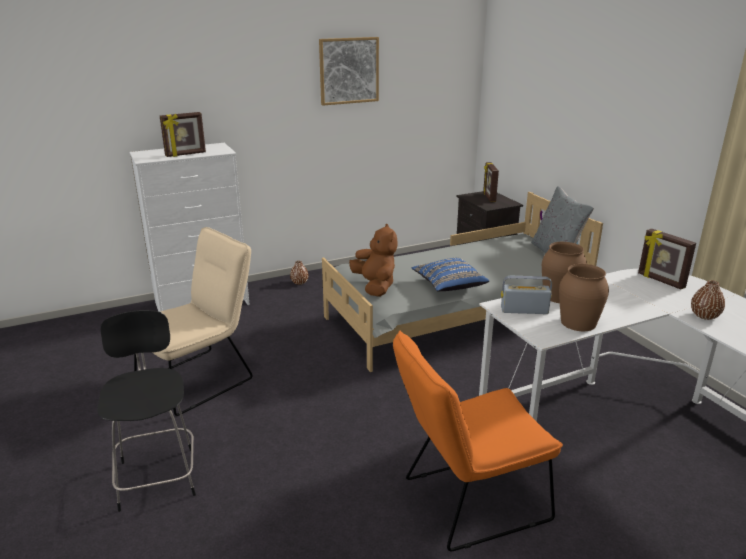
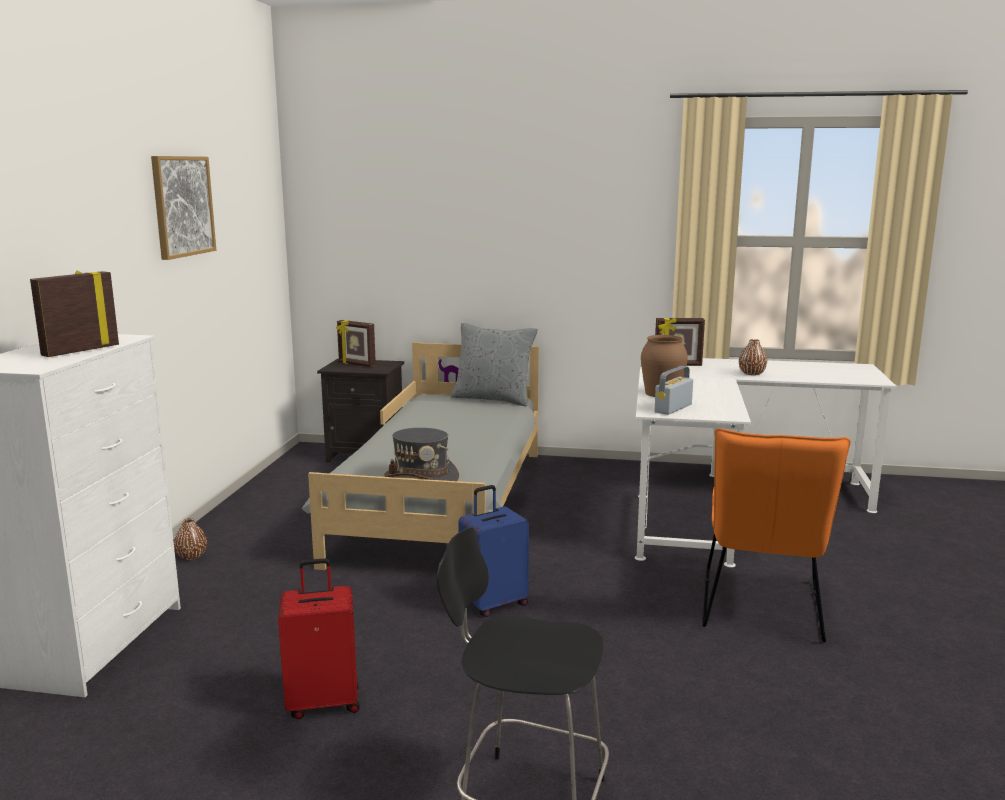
camera: 55 degrees left, 10 degrees down
(186, 154) = (80, 351): picture frame -> picture frame turned 150 degrees counterclockwise
(202, 378) = (323, 702): beige chair -> red suitcase
(348, 385) = (493, 604): none -> blue suitcase
(375, 286) = (421, 477): brown plush toy -> grey hat
(448, 285) = (480, 449): blue pillow -> none
(578, 323) = (719, 401): brown vase -> none

